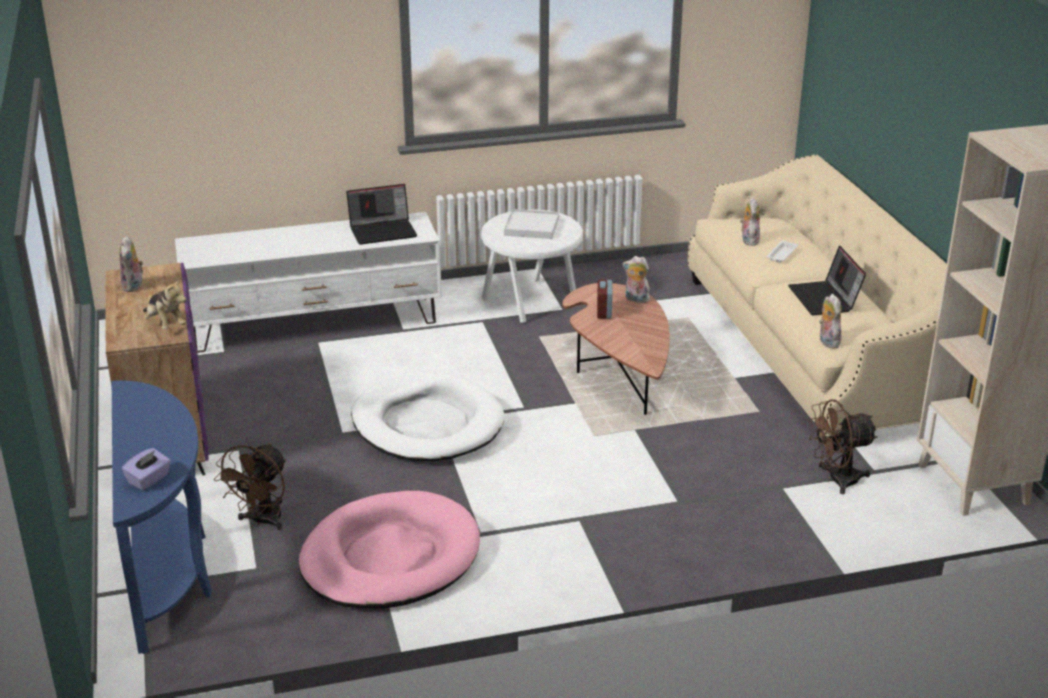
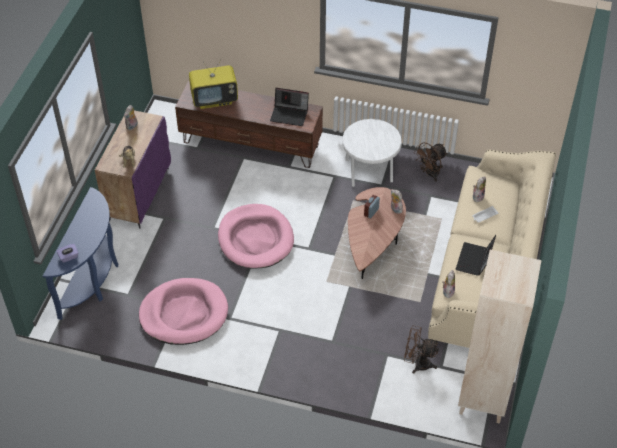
camera: 30 degrees right, 20 degrees up
(242, 246) = (215, 99): none -> television
(262, 521) = (146, 268): brown fan -> brown fan (429, 174)
(315, 323) = (251, 143): white tv stand -> brown tv stand
(427, 424) = (255, 239): white dog bed -> pink dog bed
(531, 227) = (373, 137): white tray -> none

